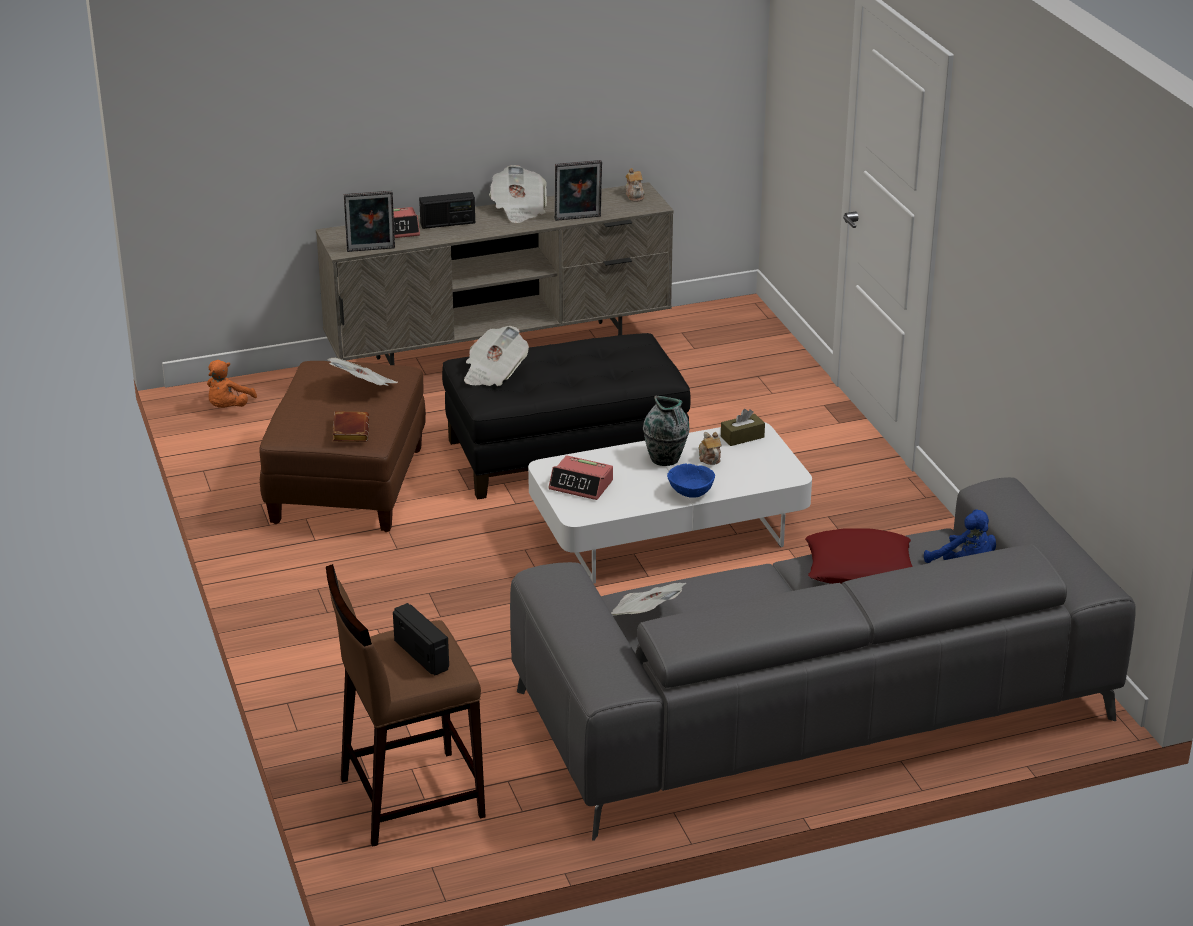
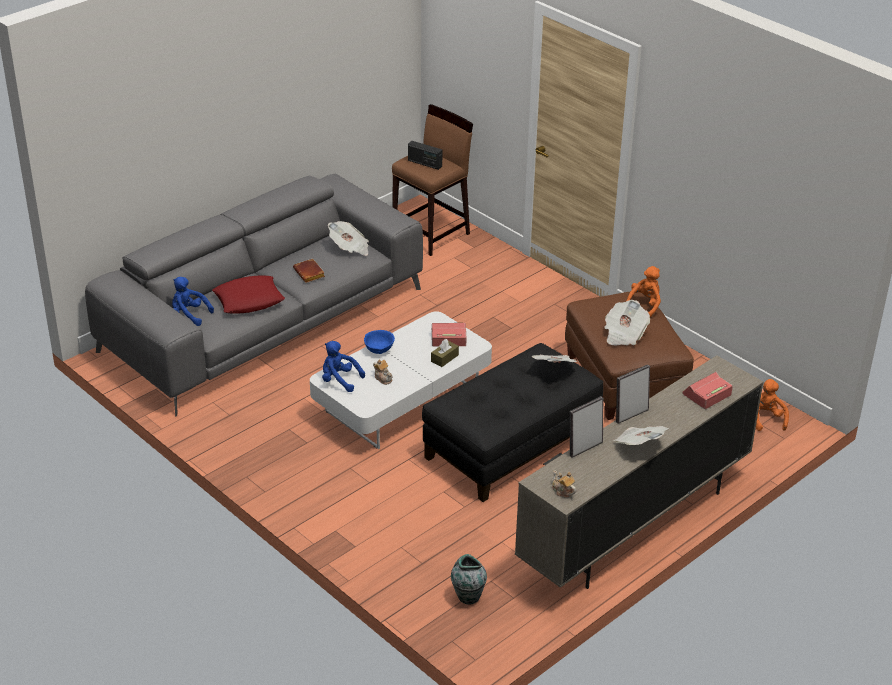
camera: 155 degrees right, 5 degrees up
(293, 415) = (644, 305): none -> orange plush toy
(349, 430) = (600, 304): brown book -> brown book (310, 273)
(371, 250) = (700, 370): picture frame -> picture frame (630, 414)
(448, 223) = (676, 413): radio -> none
(665, 459) = (410, 370): vase -> vase (468, 596)
(742, 437) = (371, 400): brown tissue box -> brown tissue box (444, 358)
(770, 468) = (339, 380): none -> blue plush toy

